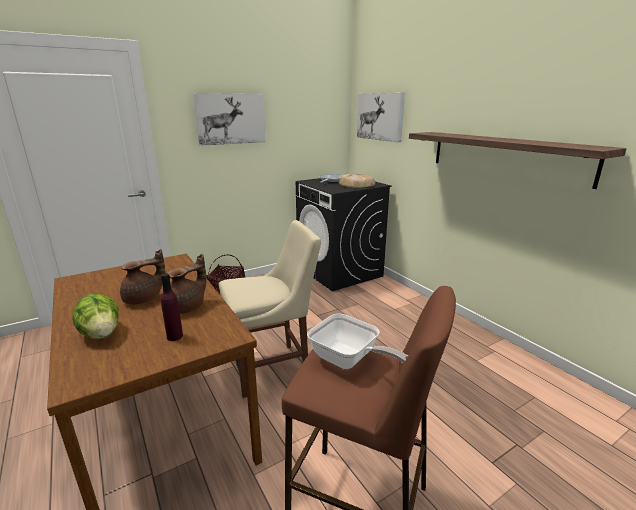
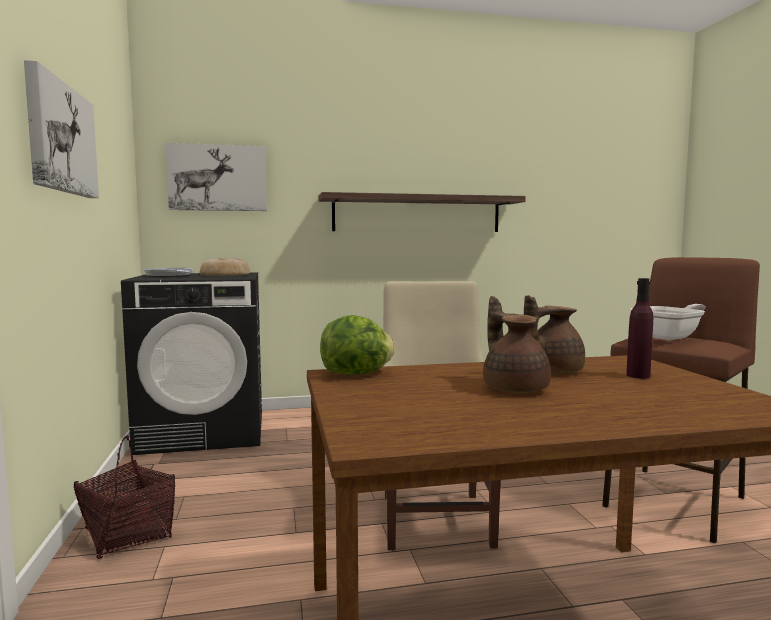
camera: 70 degrees left, 15 degrees down
(101, 334) = (641, 405): lettuce -> lettuce (357, 374)
(188, 307) = (551, 371): brown teapot -> brown teapot turned 90 degrees counterclockwise

